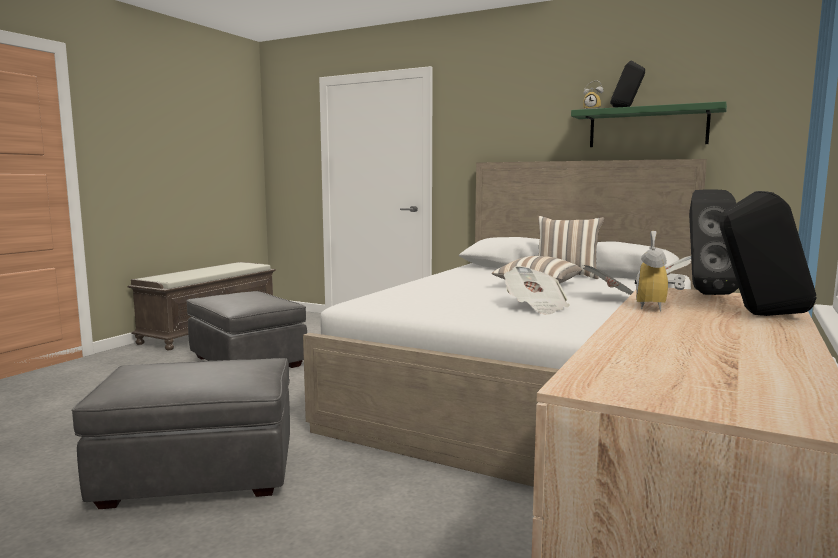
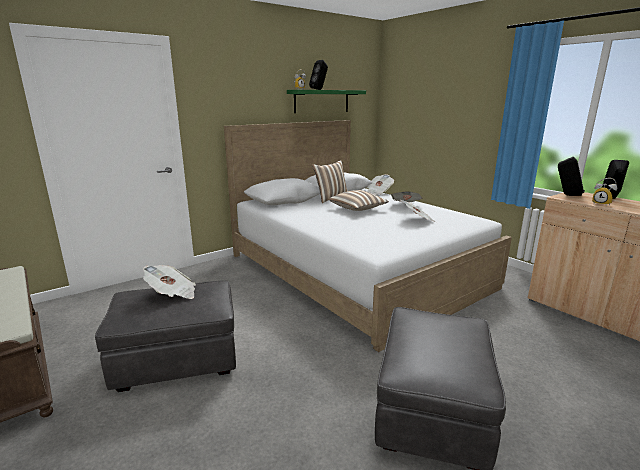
camera: 65 degrees left, 10 degrees up
(256, 297) = (172, 294): none -> newspaper

